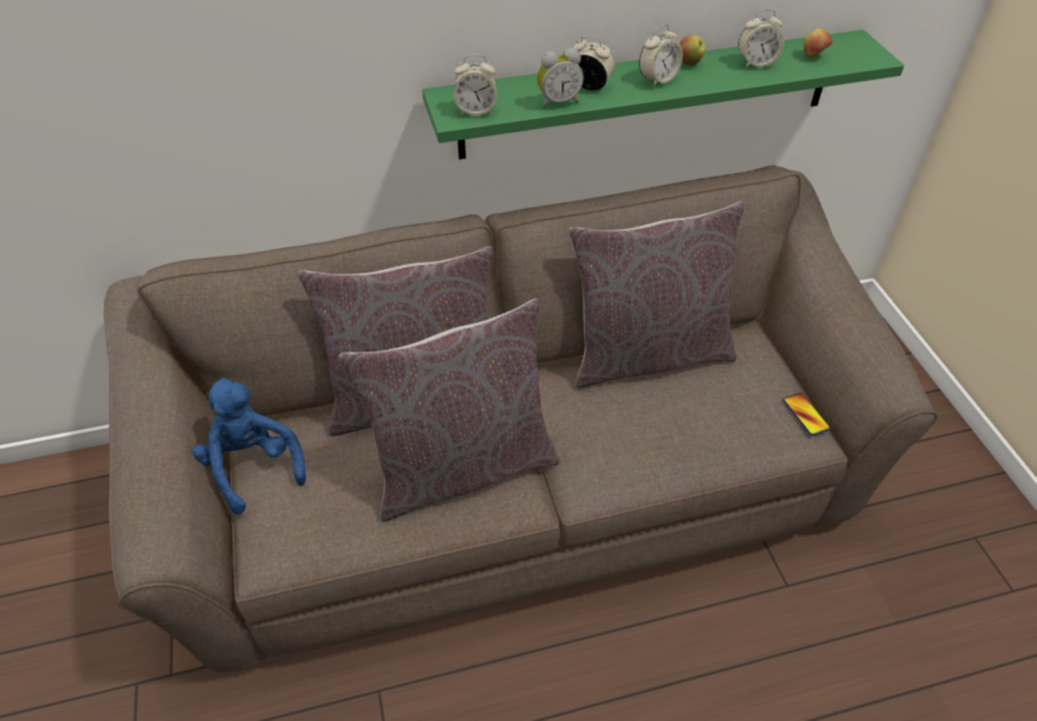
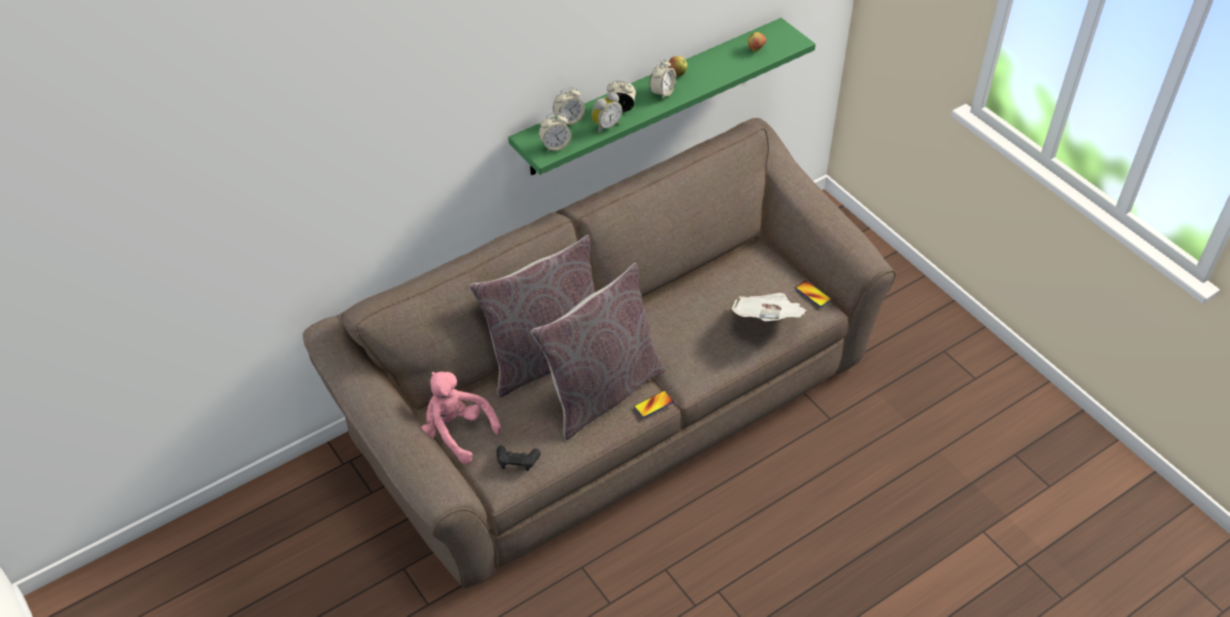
camera: 20 degrees left, 0 degrees up
(253, 466) = (456, 432): blue plush toy -> pink plush toy
(303, 532) = (517, 461): none -> black game controller
(523, 507) = (654, 404): none -> phone
(647, 354) = (693, 281): grey pillow -> none
(728, 432) = (767, 320): none -> newspaper
(756, 63) = (721, 64): alarm clock -> alarm clock (569, 120)

